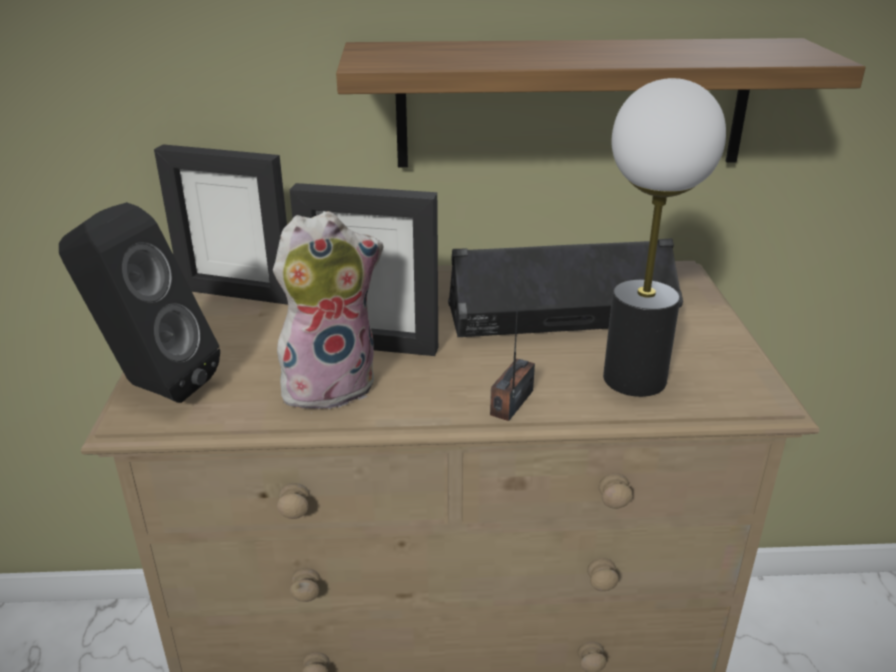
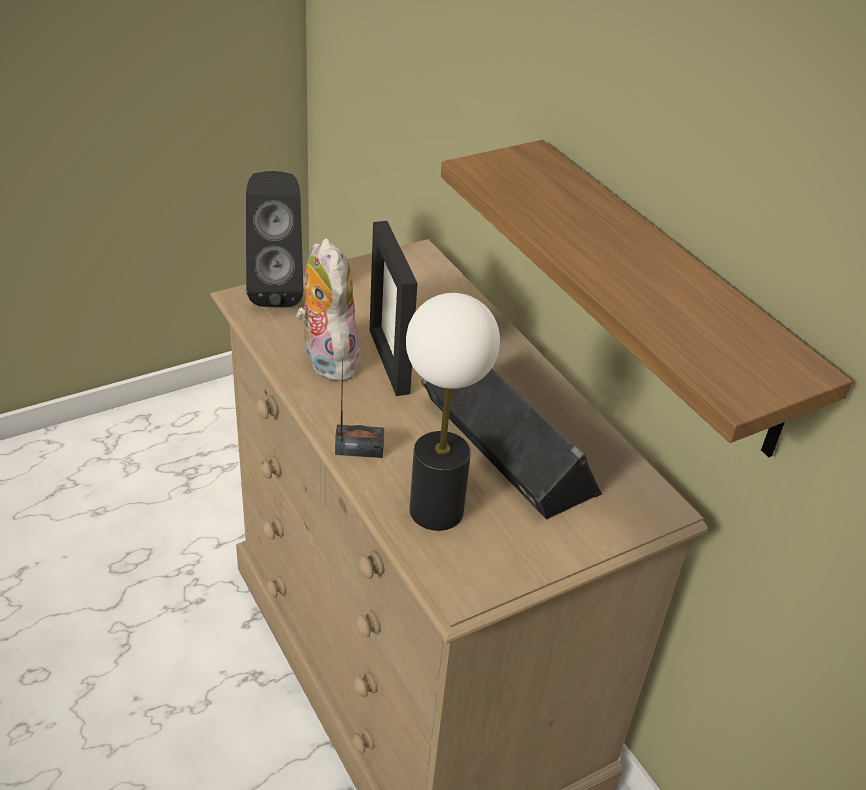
camera: 60 degrees right, 10 degrees up
(238, 292) = (415, 275): picture frame -> none
(330, 385) = (326, 360): plush toy -> plush toy turned 150 degrees counterclockwise

